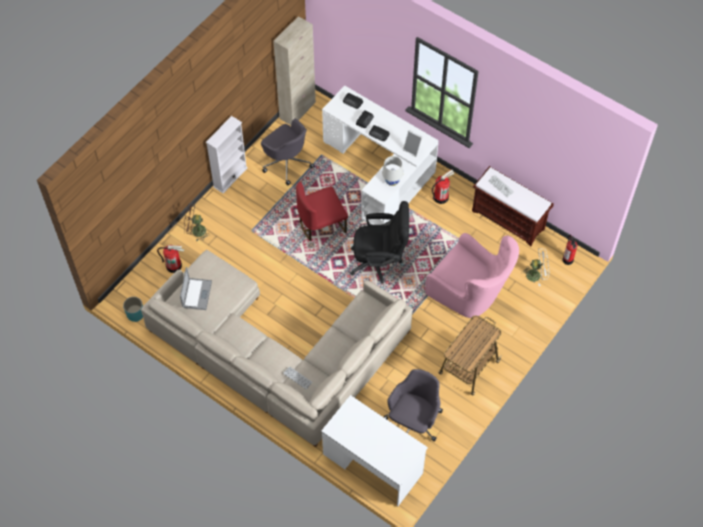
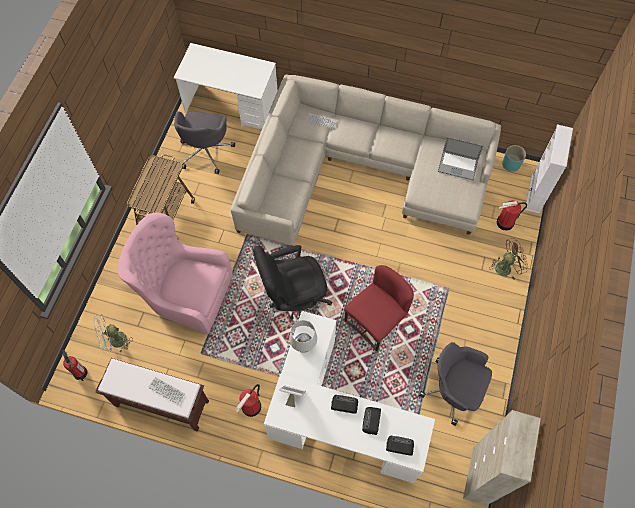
camera: 160 degrees right, 5 degrees up
(197, 294) = (458, 165): laptop -> laptop turned 60 degrees counterclockwise
(230, 177) = (507, 346): white bookcase -> white bookcase (535, 193)

